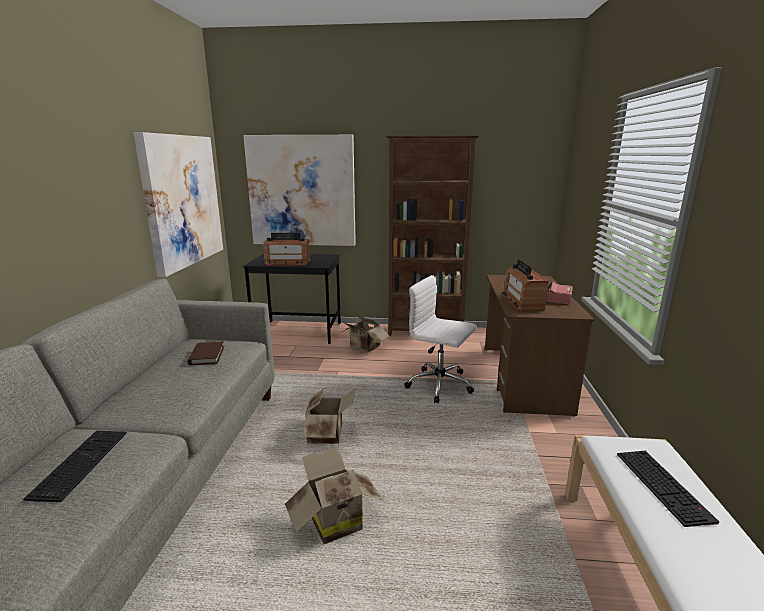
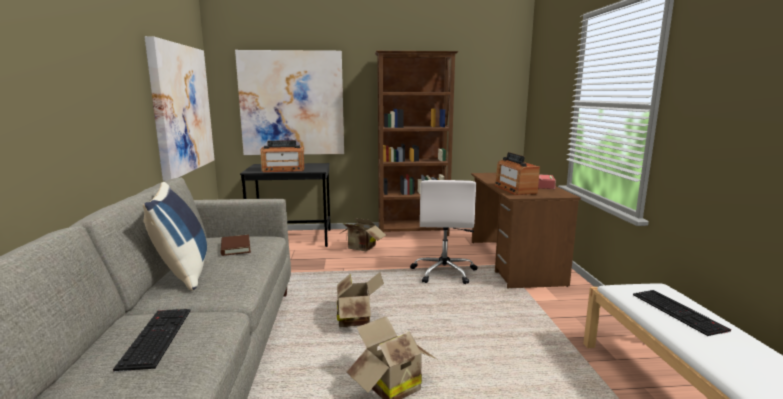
camera: 10 degrees left, 5 degrees down
(144, 383) = (183, 273): none -> blue pillow
(440, 385) = (444, 272): white office chair -> white office chair turned 105 degrees counterclockwise

